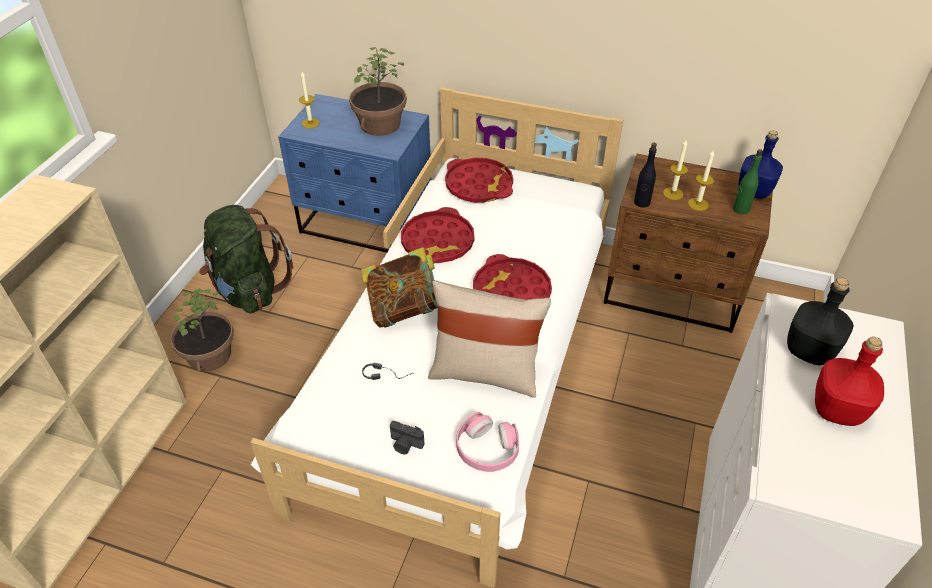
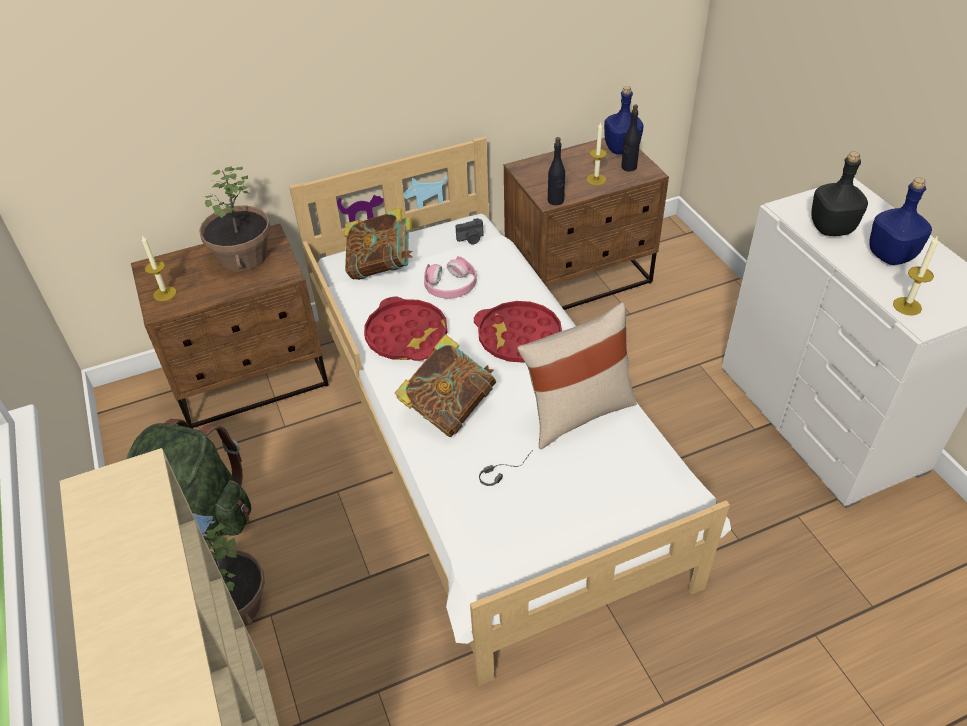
camera: 40 degrees left, 0 degrees up
(366, 224) = (252, 379): blue nightstand -> brown nightstand
(405, 445) = (588, 512): camera -> camera (471, 239)
(479, 186) = (381, 267): red tray -> book
(487, 449) = (650, 468): pink headphones -> pink headphones (450, 286)
(673, 193) = (569, 181): candle -> candle (907, 306)
(740, 209) = (628, 167): green bottle -> black bottle
(836, 408) = (890, 255): red bottle -> blue bottle

